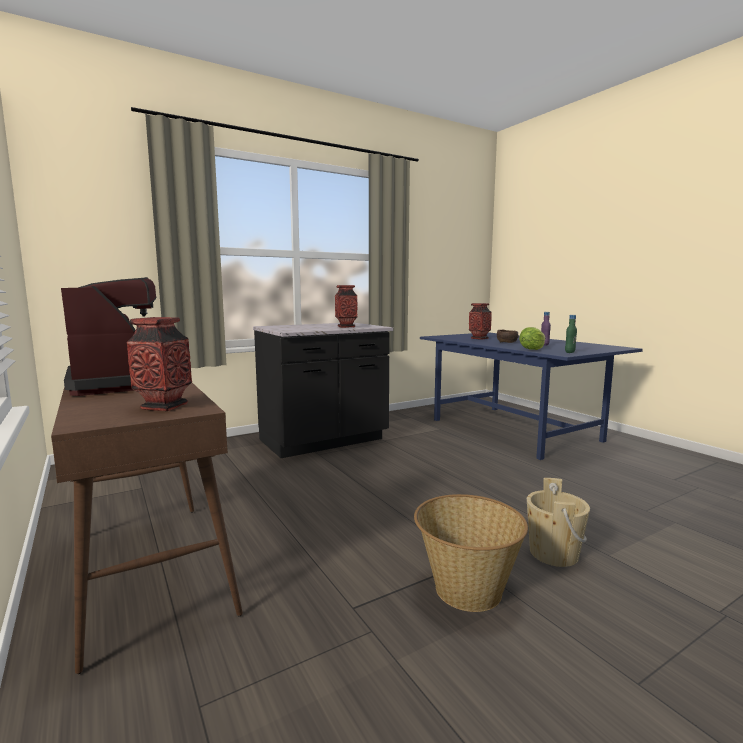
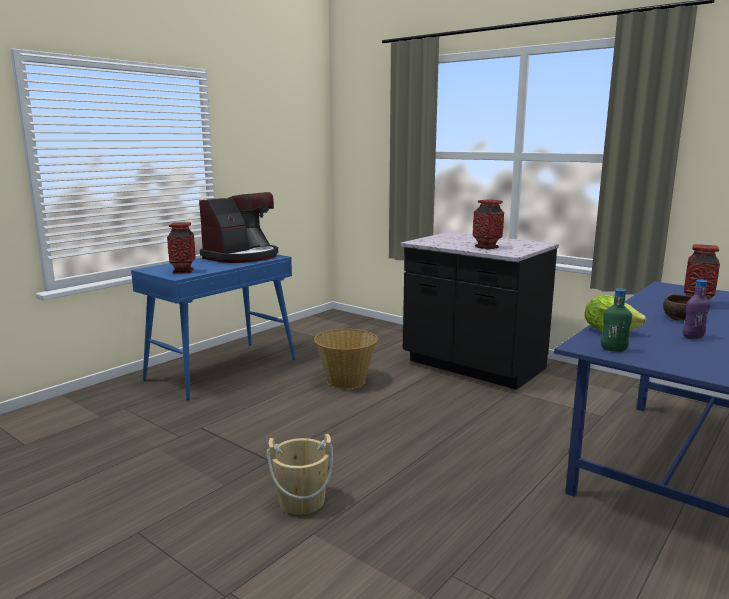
camera: 70 degrees right, 5 degrees up
(149, 570) = (223, 369): brown console table -> blue console table
(466, 589) = (231, 463): basket -> basket (346, 381)

